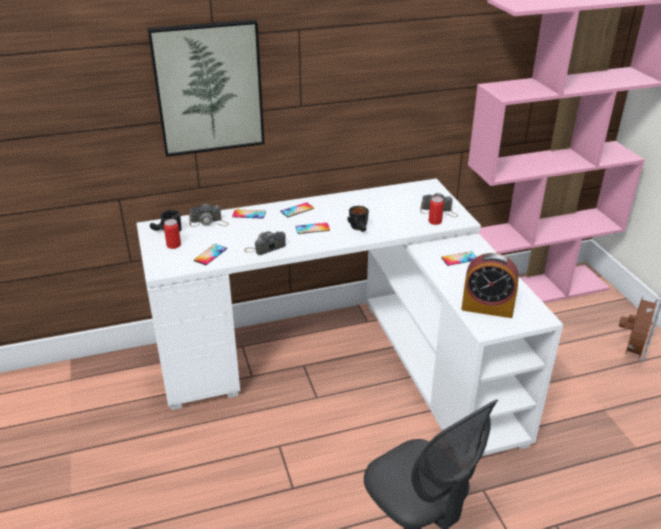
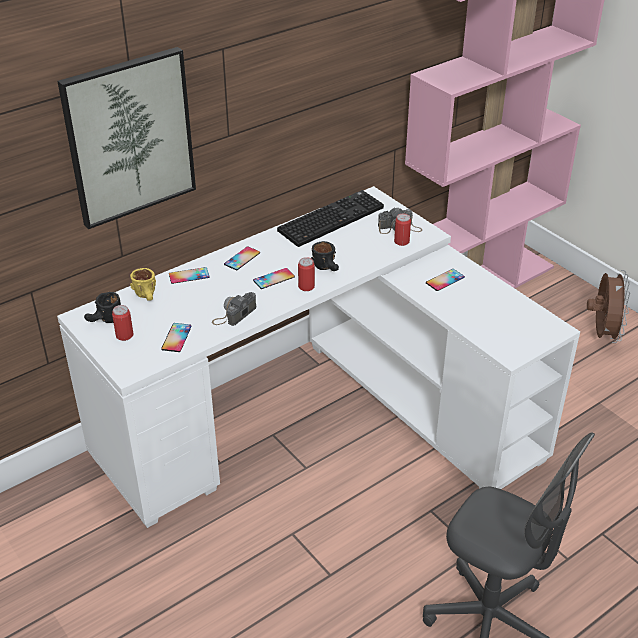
camera: 20 degrees left, 5 degrees up
(209, 222) = (148, 296): camera -> yellow mug
(334, 239) = (306, 287): none -> can
(386, 195) = (331, 218): none -> keyboard
(487, 307) = (500, 331): alarm clock -> none

